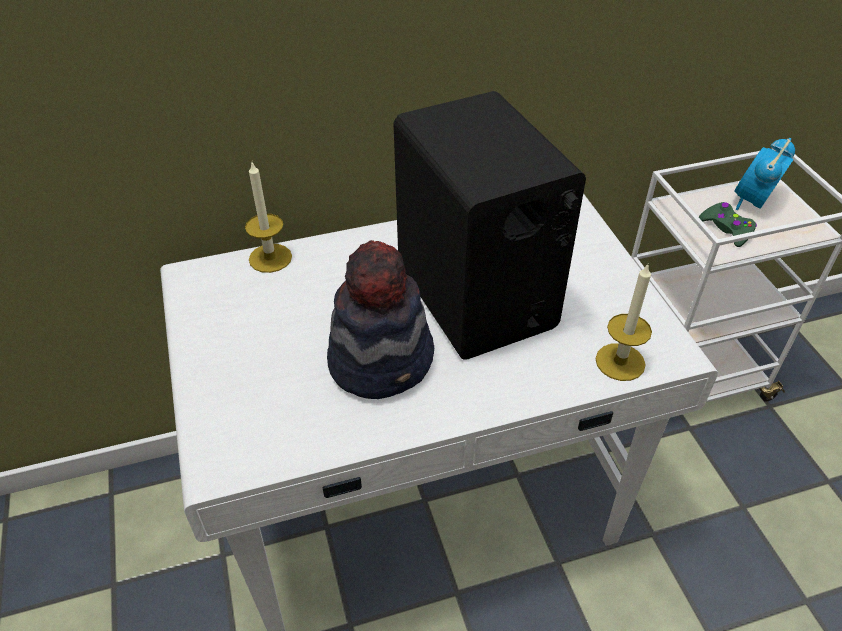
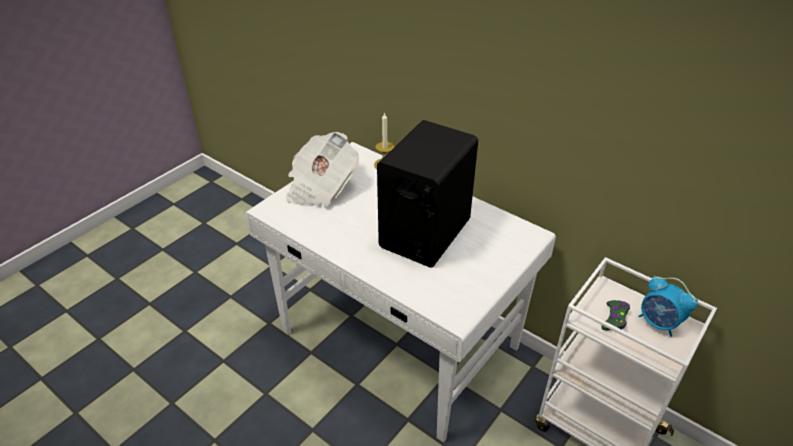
camera: 55 degrees right, 5 degrees down
(238, 360) = (321, 187): none -> newspaper
(382, 359) = (358, 223): hat -> none
(620, 362) = (430, 299): candle -> none
(753, 202) = (658, 323): alarm clock -> alarm clock turned 135 degrees counterclockwise

